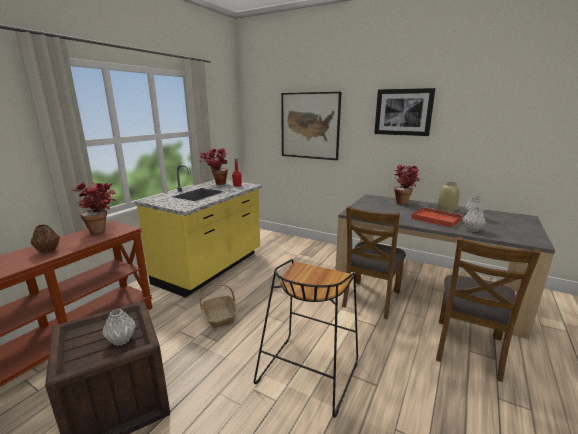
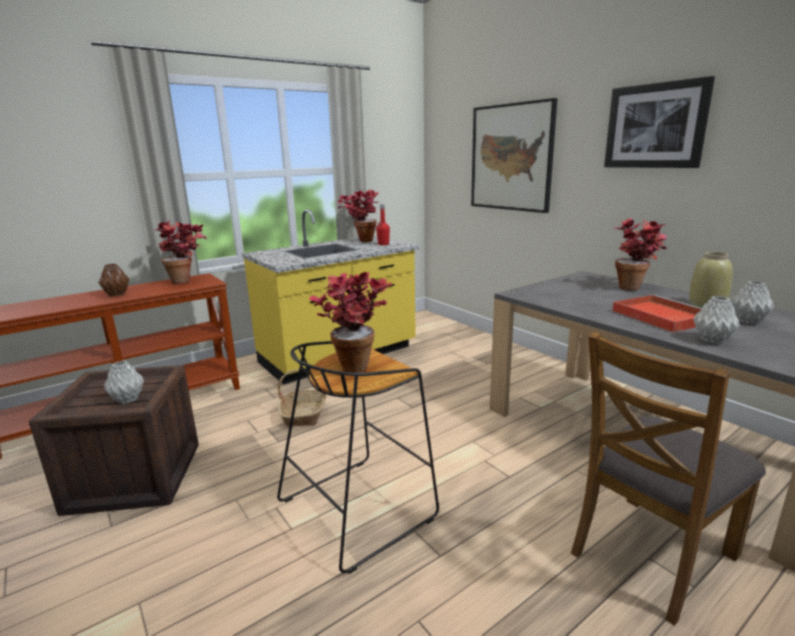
camera: 25 degrees right, 0 degrees up
(308, 277) = (353, 364): none -> potted plant
(370, 298) = (533, 438): brown chair -> none

